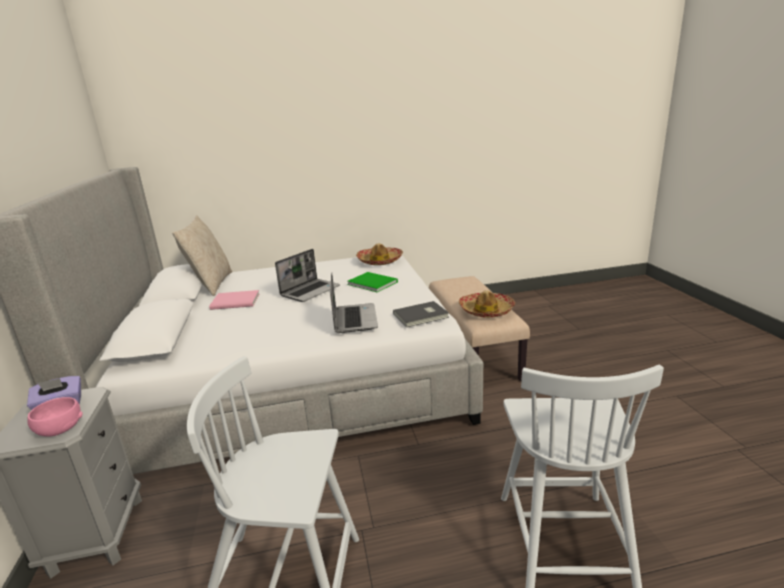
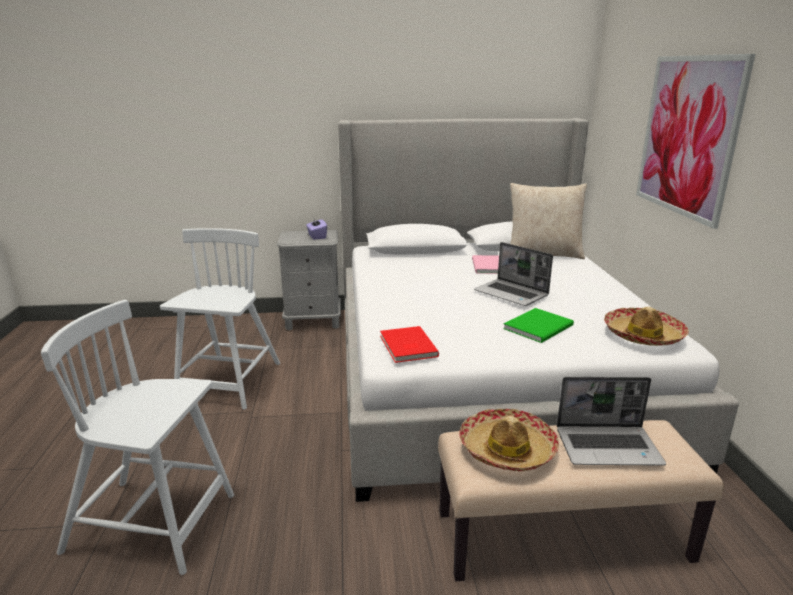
camera: 95 degrees right, 0 degrees up
(59, 428) = (293, 239): pink bowl -> none
(283, 152) = (687, 136): none -> picture
(354, 319) = (415, 312): laptop -> laptop (609, 446)
(422, 316) = (406, 347): grey book -> red book

